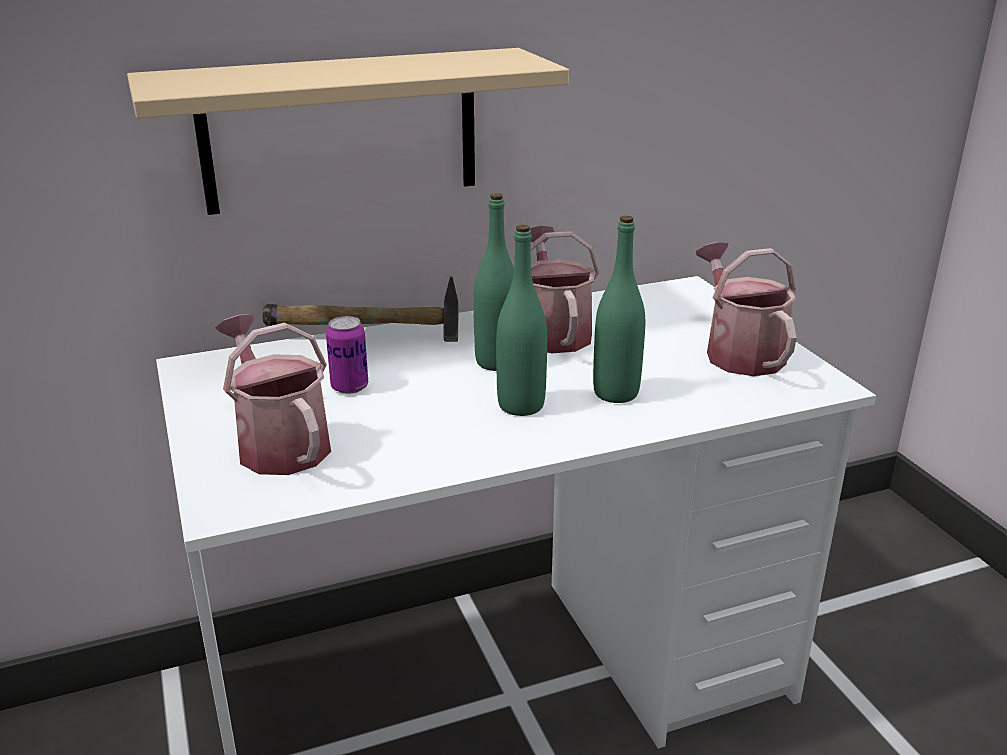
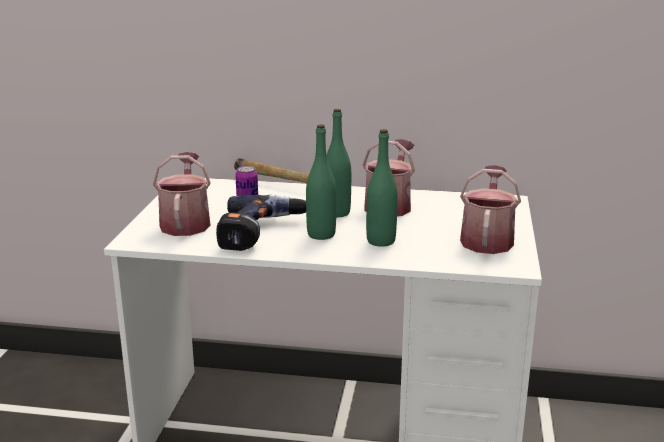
camera: 30 degrees right, 5 degrees down
(341, 131) = (288, 65): beige shelf -> none
(430, 430) = (261, 234): none -> power drill

